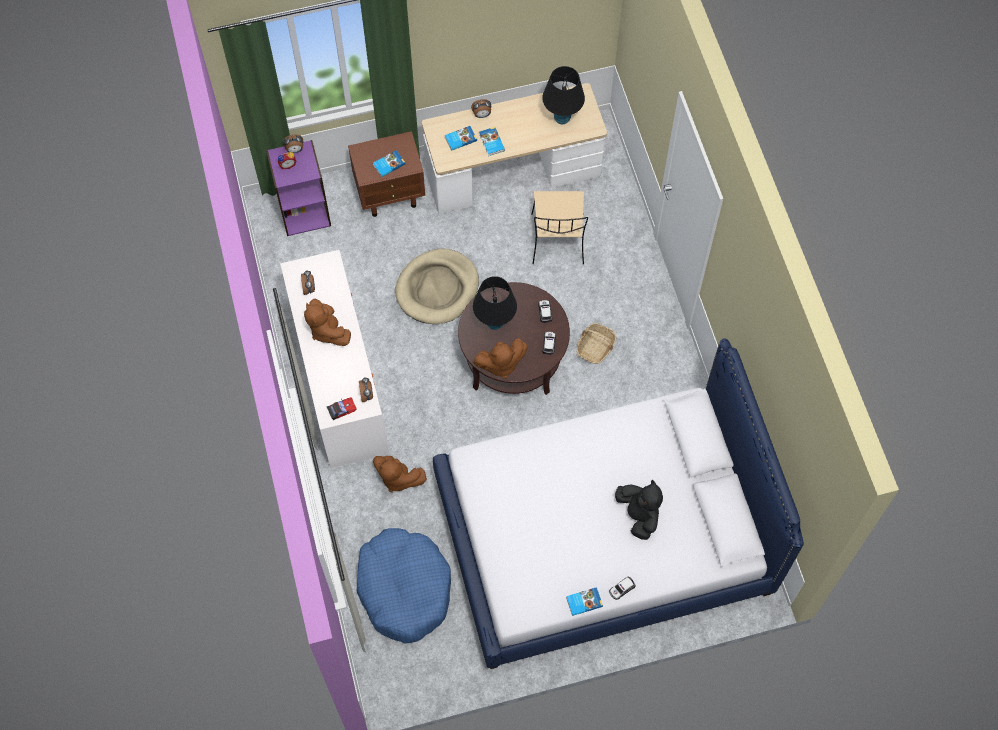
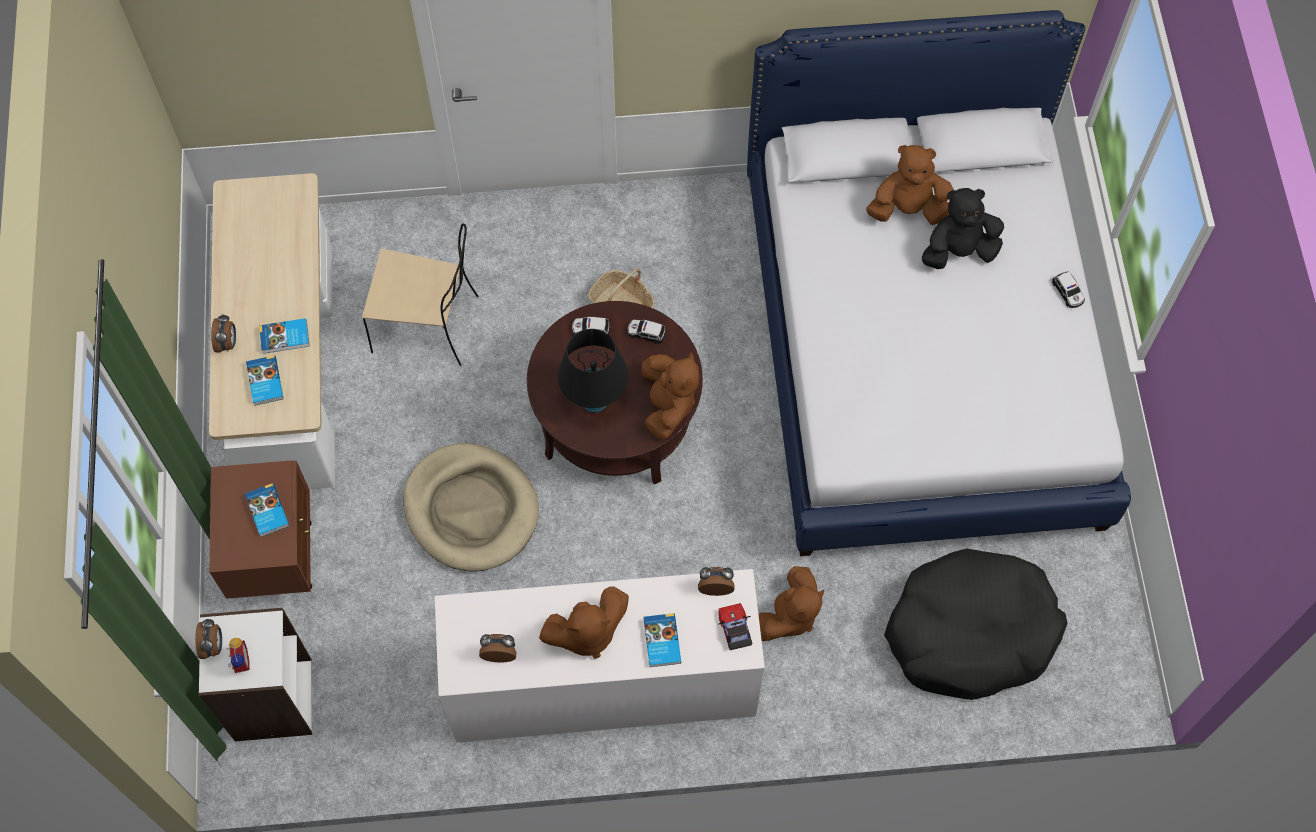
camera: 80 degrees left, 0 degrees up
(304, 212) = (272, 699): purple bookcase -> white bookcase
(404, 588) = (970, 632): blue dog bed -> black dog bed
(562, 118) = (269, 229): black table lamp -> none
(583, 601) = (1082, 343): book -> book (661, 641)
(664, 479) = (908, 209): none -> brown plush toy

